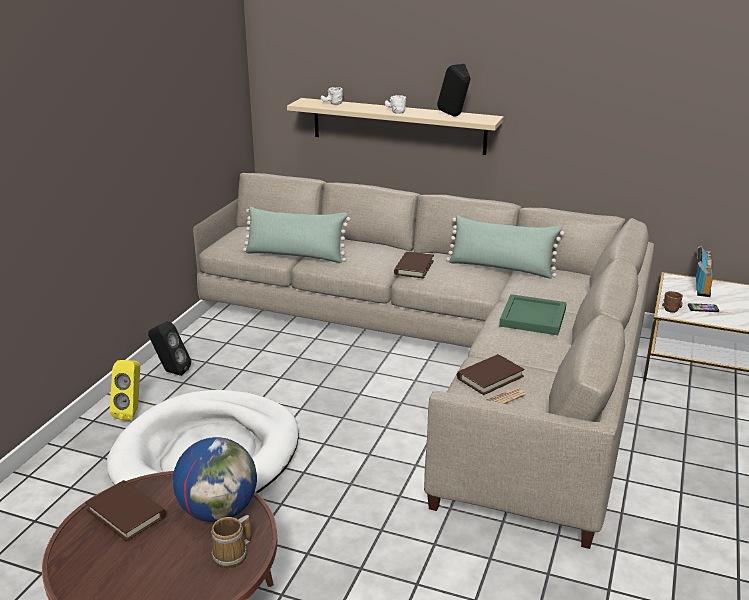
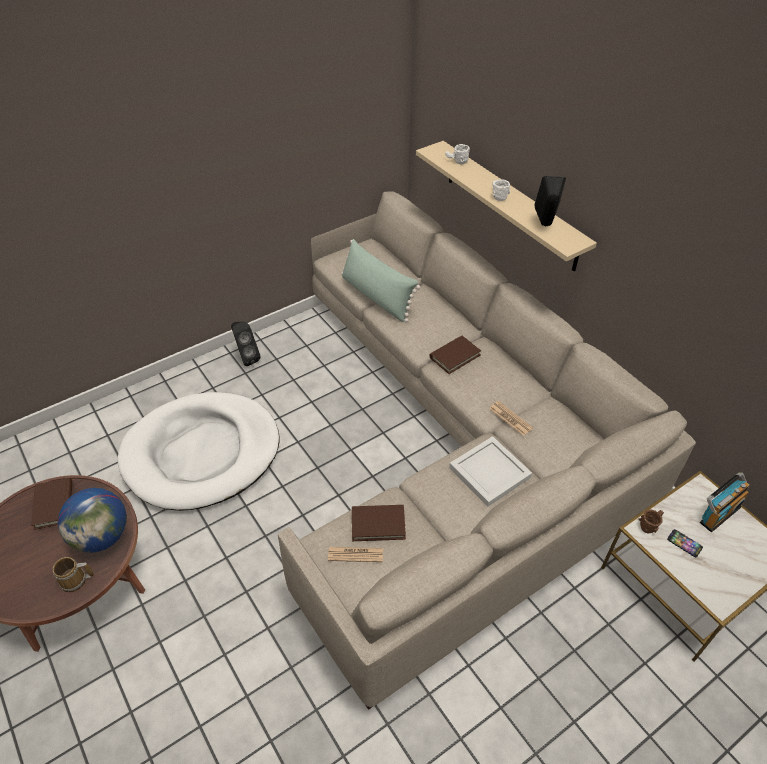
camera: 35 degrees right, 20 degrees up
(131, 412) = (192, 385): yellow speaker -> none
(501, 268) = (531, 393): green pillow -> none
(506, 285) = (510, 418): none -> newspaper
(534, 317) = (491, 473): green tray -> white tray

